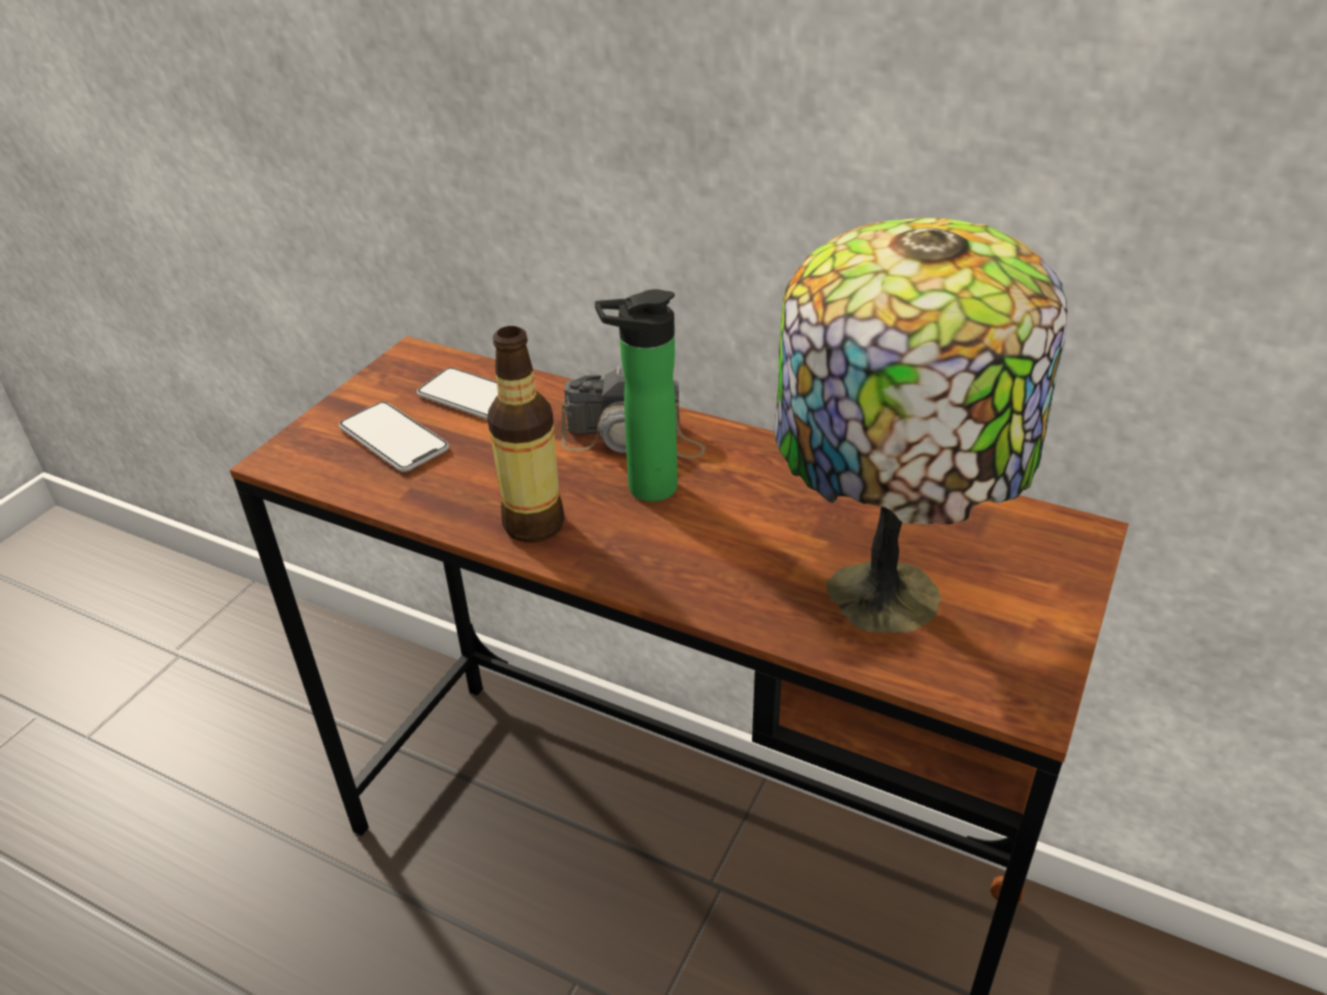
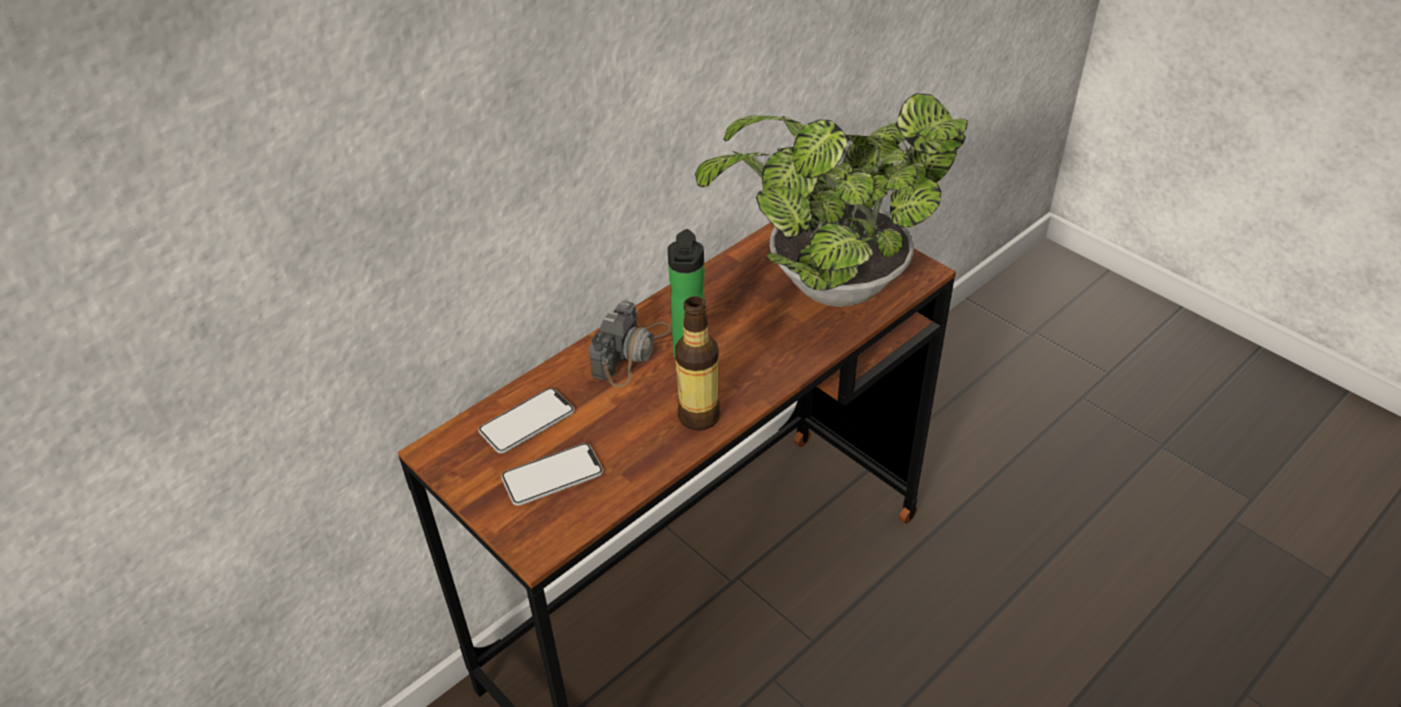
camera: 70 degrees left, 5 degrees up
(889, 588) = (827, 287): table lamp -> potted plant

